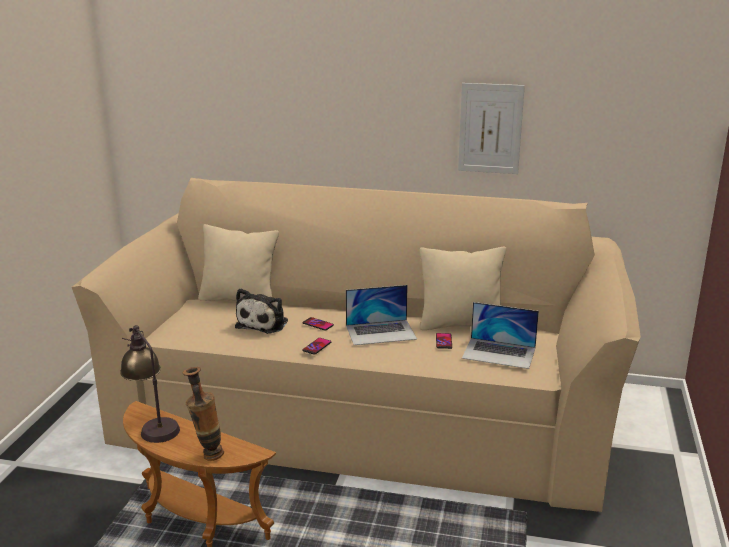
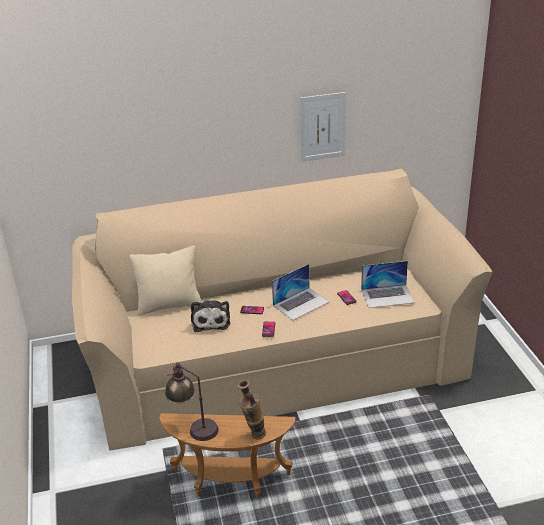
camera: 25 degrees left, 10 degrees up
(461, 324) = (344, 279): beige pillow -> none

